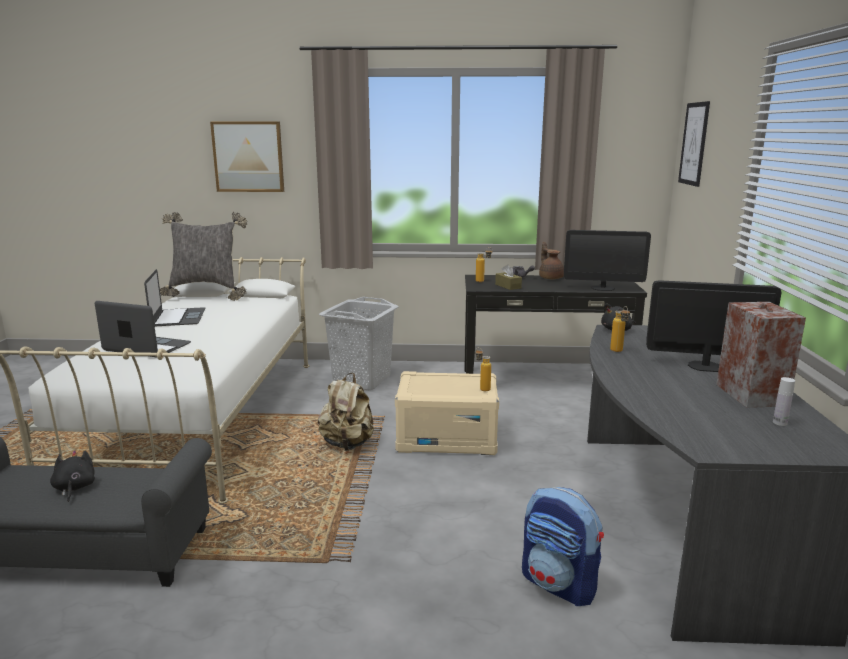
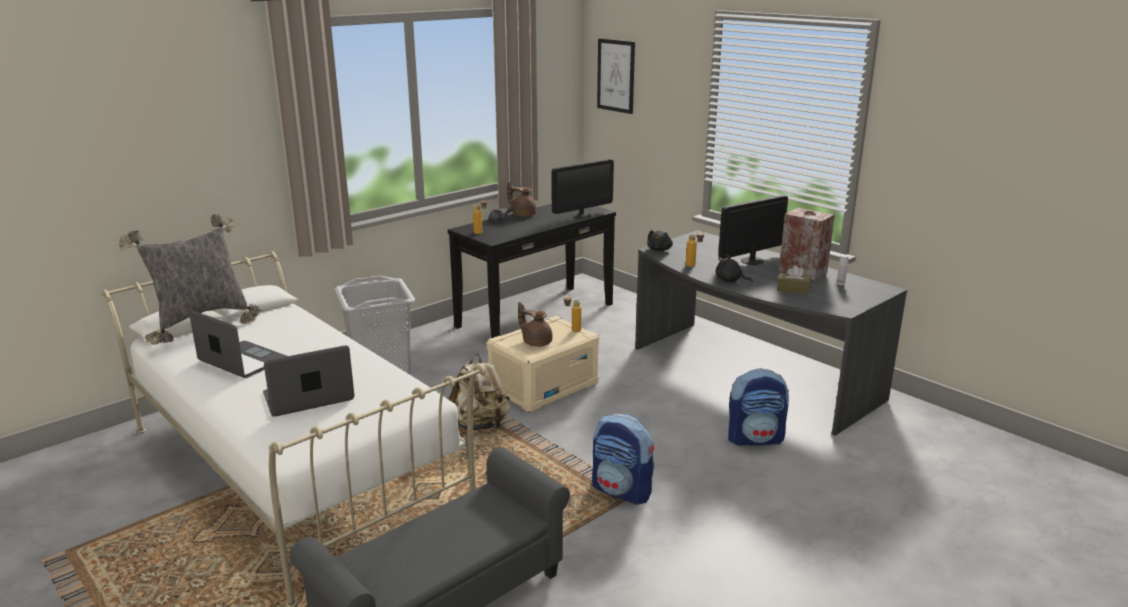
camera: 45 degrees left, 5 degrees up
(74, 488) = (440, 539): black plush toy -> black plush toy (730, 281)
(248, 157) = (184, 138): picture -> none
(343, 553) = (622, 491): none -> backpack
(434, 386) = (536, 342): none -> brown teapot
(508, 286) = (512, 232): brown tissue box -> brown tissue box (793, 289)

